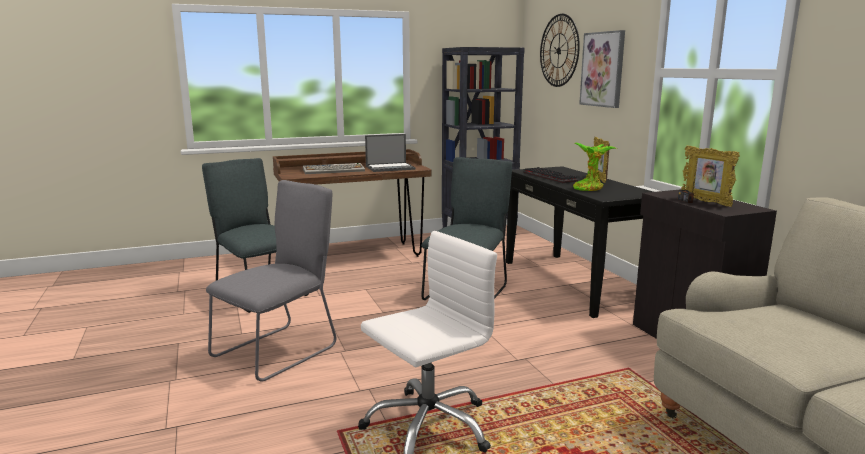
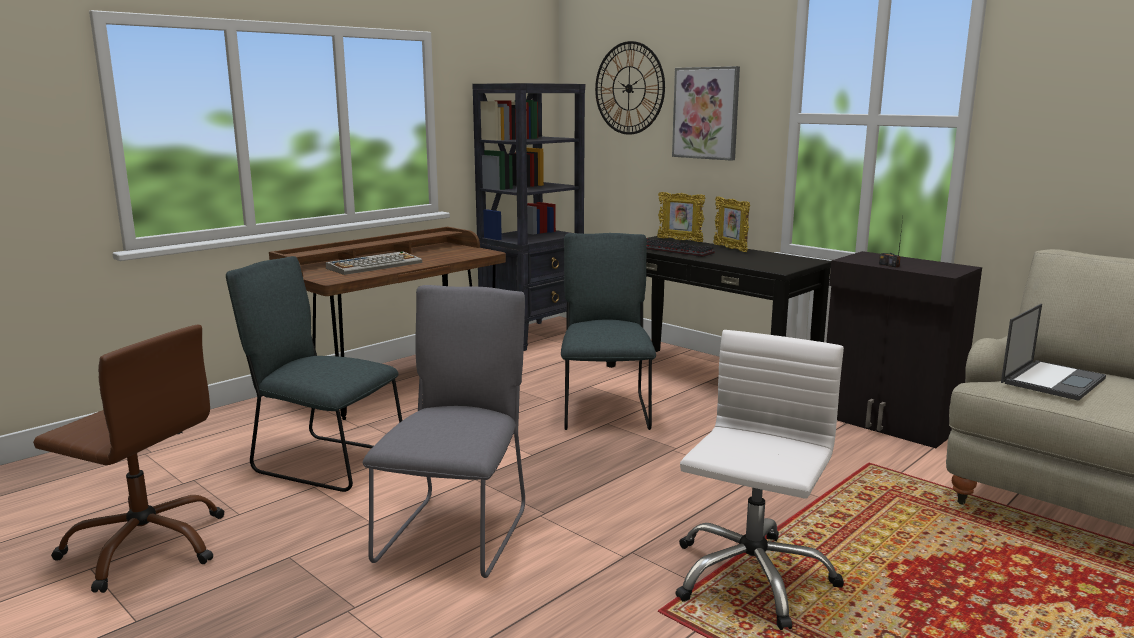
camera: 25 degrees left, 0 degrees up
(122, 321) = (147, 546): none -> brown office chair
(390, 168) = (447, 255): laptop -> laptop (1052, 380)
(589, 188) = (742, 260): potted plant -> none
(705, 202) = (908, 264): picture frame -> picture frame (680, 240)

